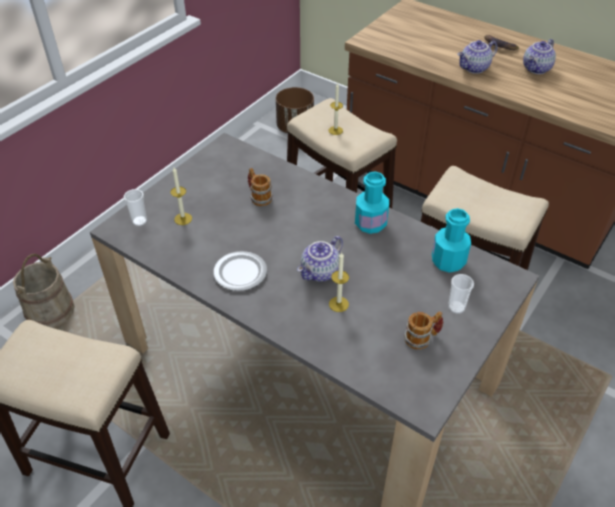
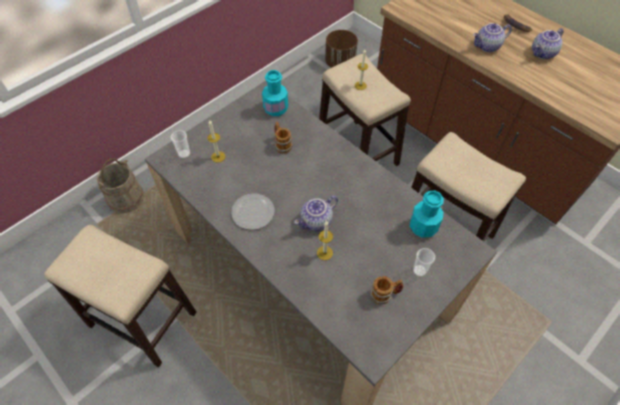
camera: 10 degrees right, 10 degrees up
(370, 223) = (367, 182): turquoise bottle -> turquoise bottle (276, 108)

